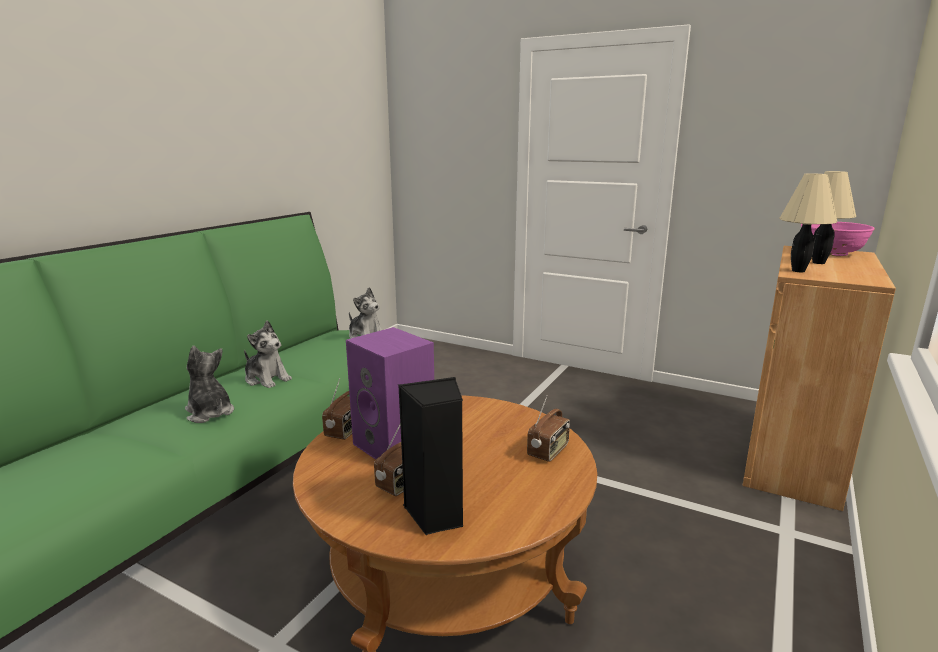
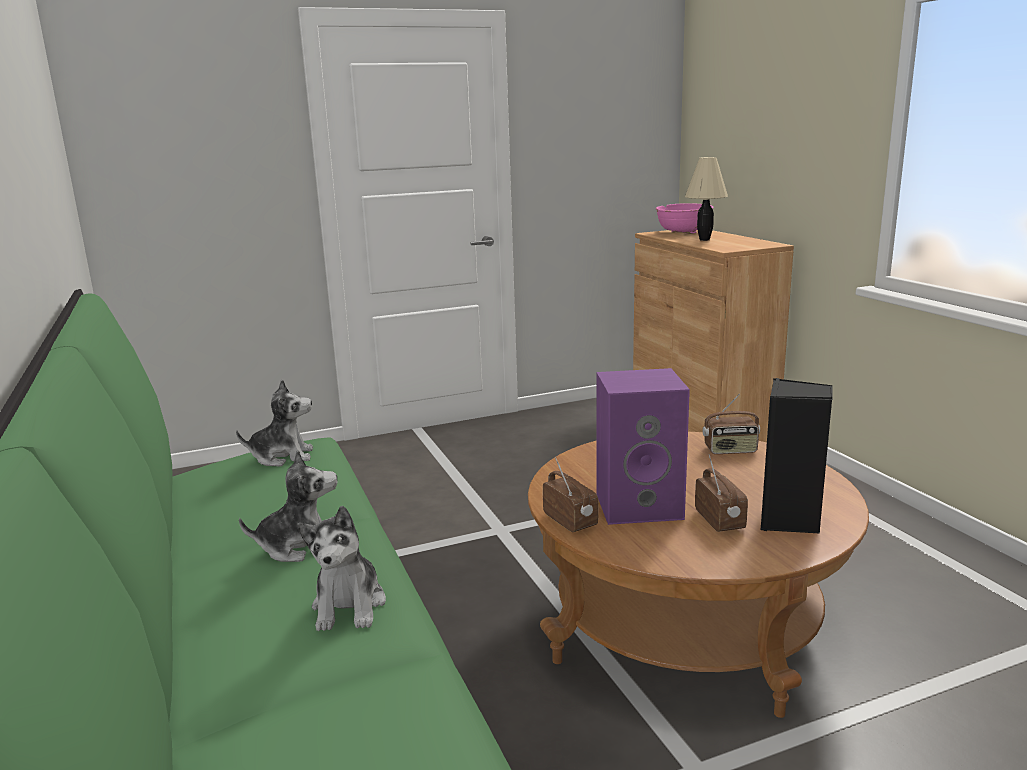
camera: 50 degrees left, 0 degrees up
(209, 413) = (349, 606): plush toy -> plush toy turned 90 degrees counterclockwise
(548, 451) = (730, 450): radio -> radio turned 105 degrees clockwise
(798, 271) = (719, 247): beige table lamp -> none

